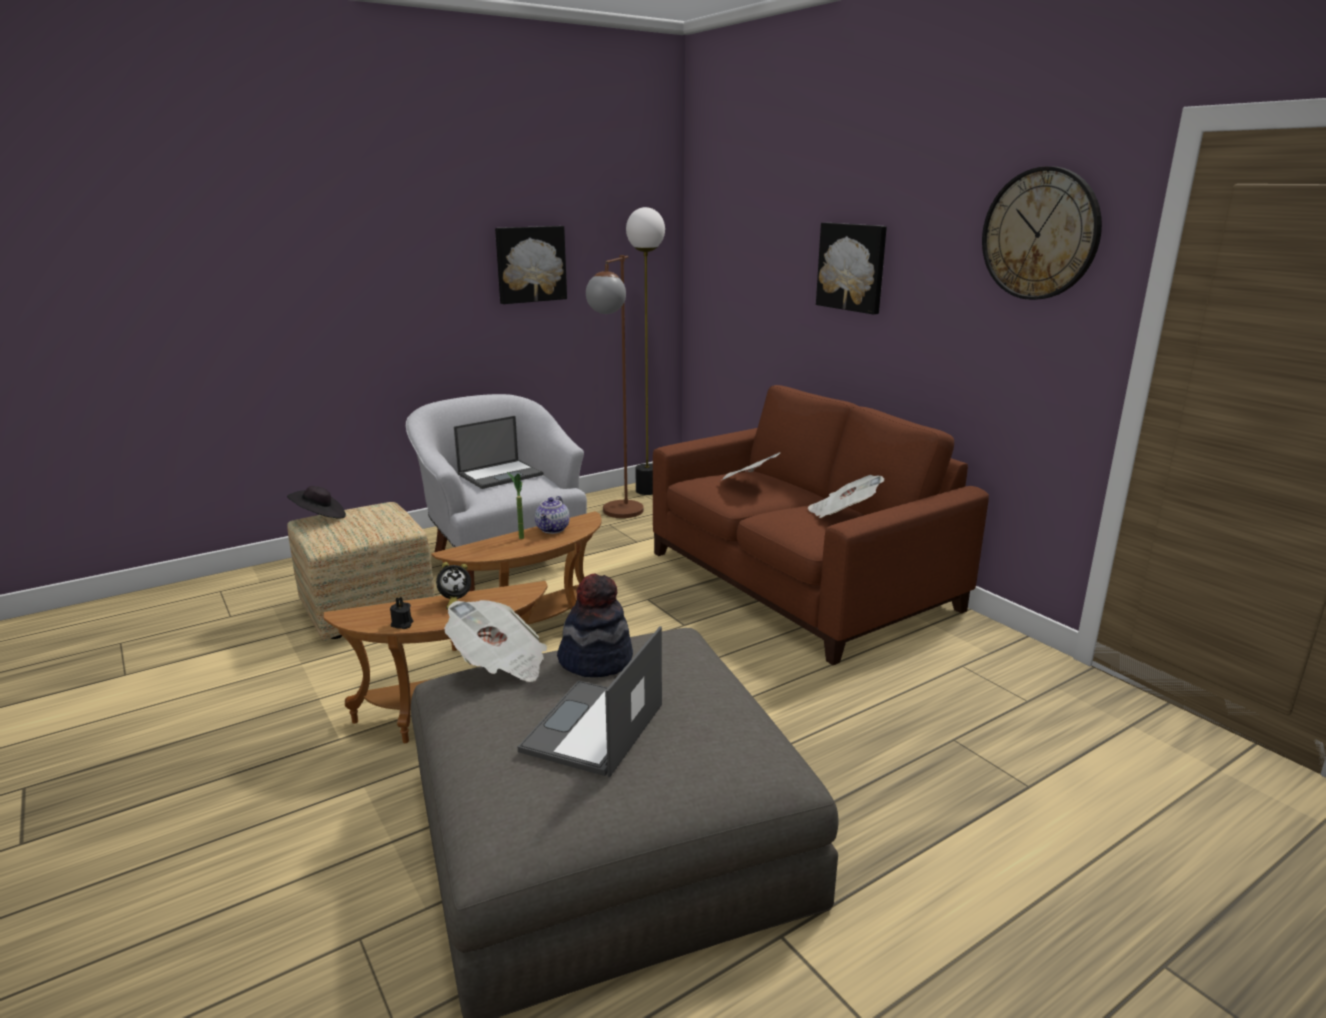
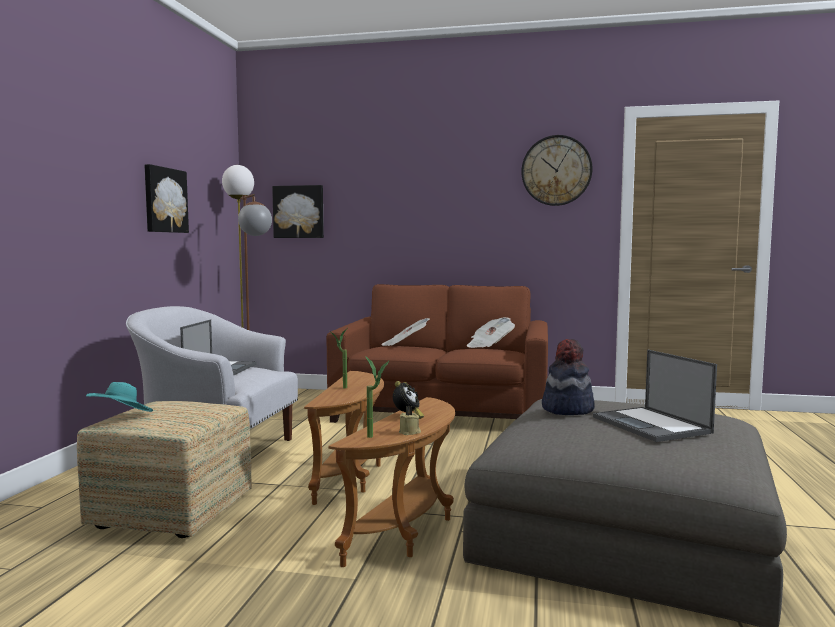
camera: 45 degrees left, 15 degrees down
(319, 517) = (121, 417): black hat -> turquoise hat
(369, 618) = (376, 437): none -> potted plant
(402, 624) = (410, 432): black candle -> beige candle
(500, 663) = (527, 425): newspaper -> none
(553, 529) = (352, 381): teapot -> none
(852, 267) = (420, 201): picture -> picture (299, 212)

